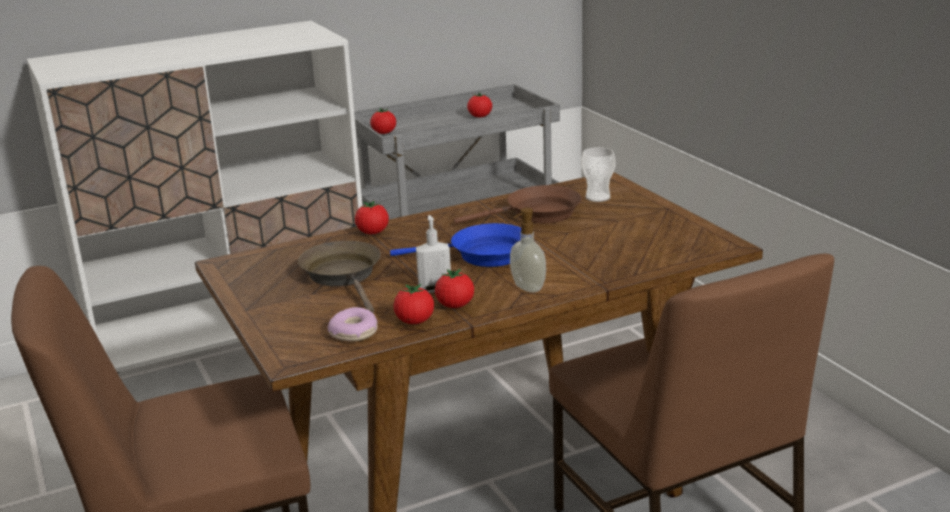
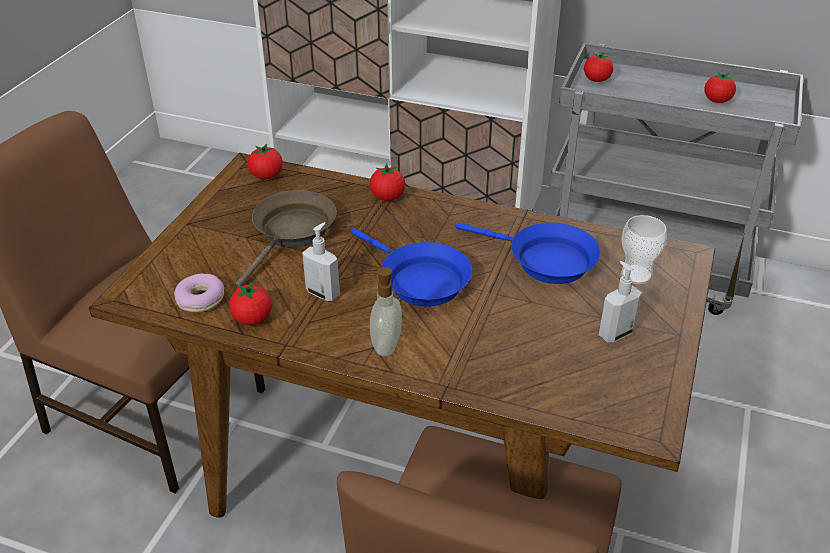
camera: 45 degrees right, 15 degrees up
(455, 305) = (304, 323): tomato -> tomato (266, 176)
(537, 214) = (544, 261): brown frying pan -> blue frying pan
(637, 223) = (615, 333): none -> soap dispenser

